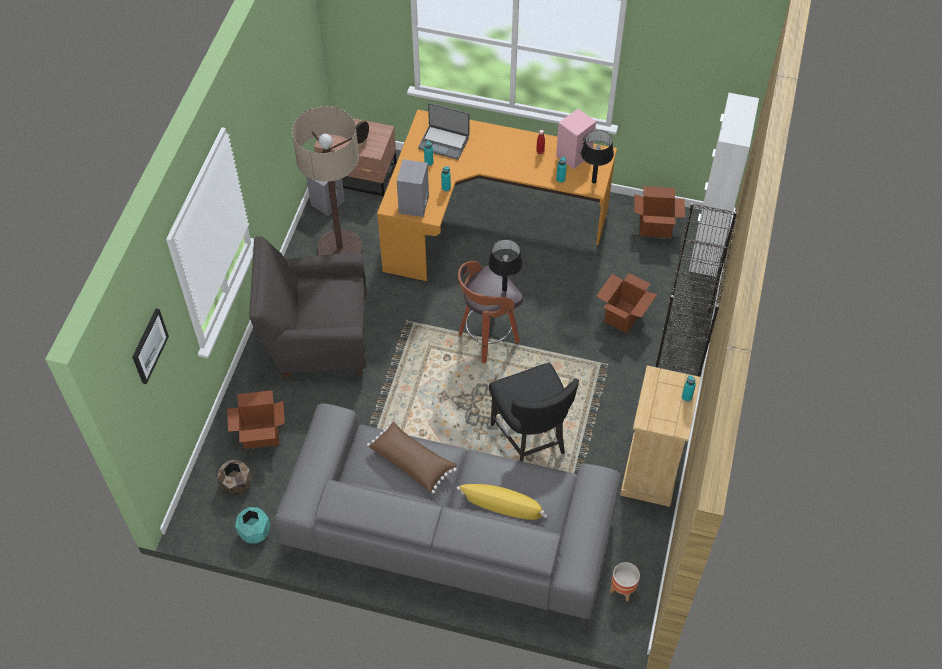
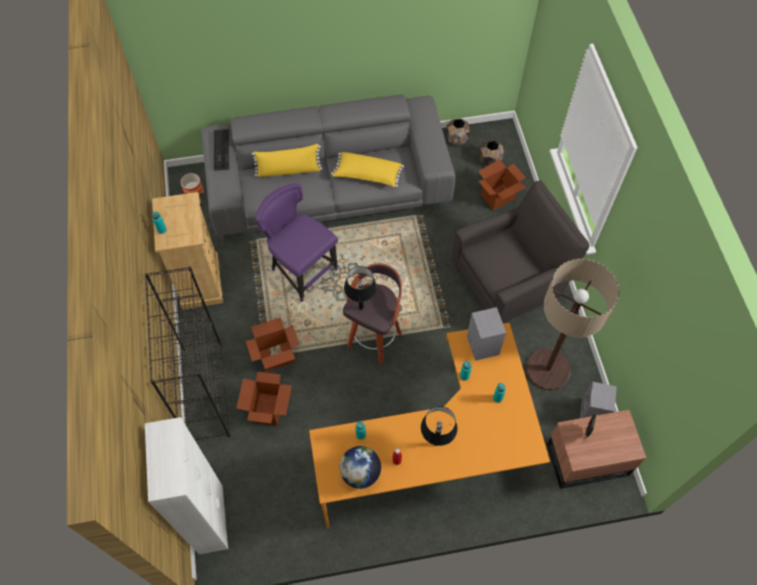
camera: 155 degrees right, 5 degrees up
(149, 346) = (558, 35): picture -> none
(254, 532) = (457, 139): turquoise planter -> brown planter
(412, 461) = (367, 175): brown pillow -> yellow pillow
(444, 142) = (497, 429): laptop -> none
(530, 439) = (302, 270): black chair -> purple chair
(574, 154) = (360, 473): pink speaker -> globe
(577, 541) = (222, 151): none -> keyboard
(594, 181) = (326, 446): black table lamp -> black table lamp (435, 443)
(655, 227) = (271, 526): cardboard box -> cardboard box (276, 357)

